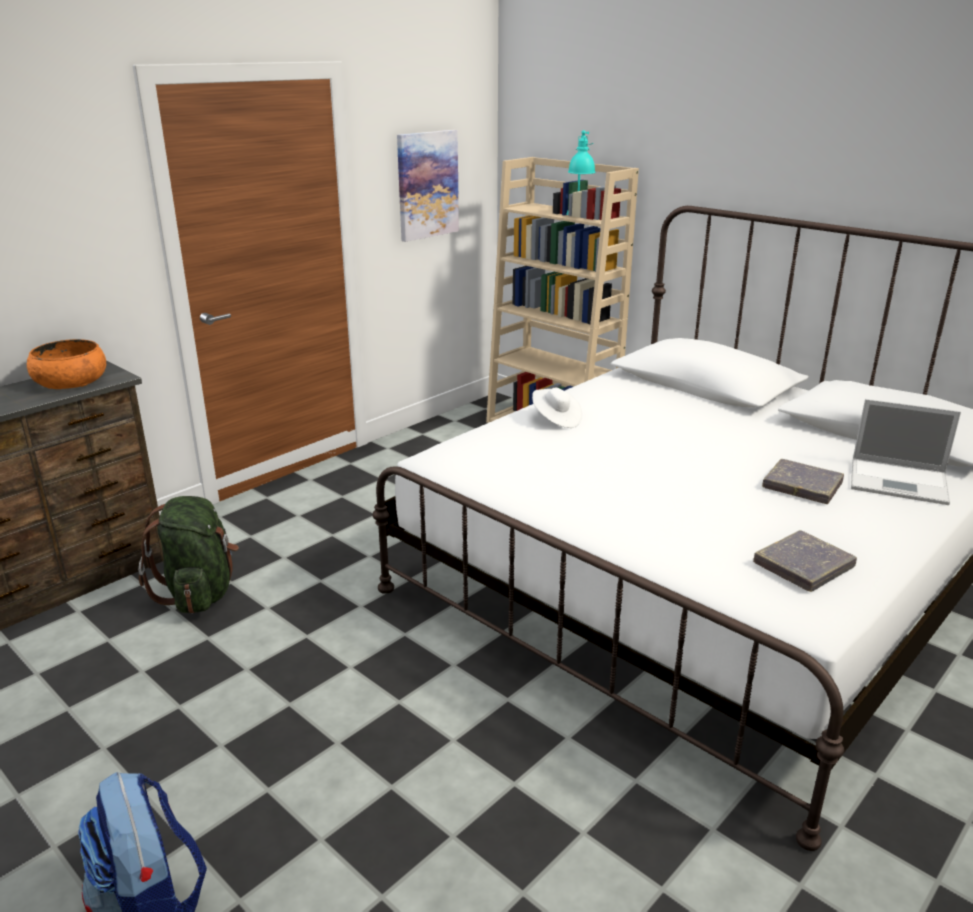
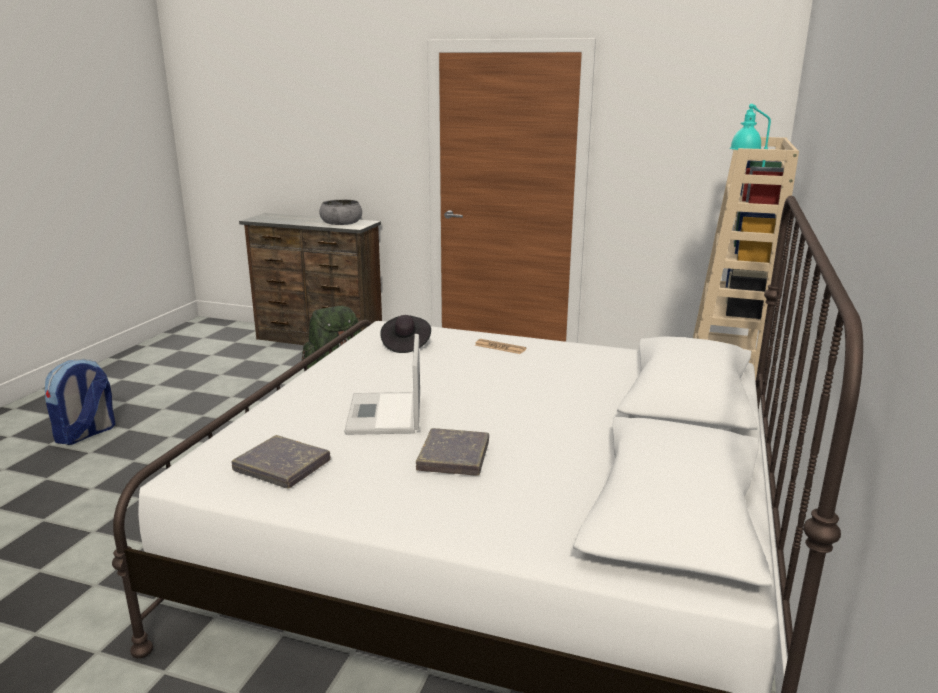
camera: 65 degrees right, 5 degrees down
(71, 381) = (341, 223): orange bowl -> grey bowl
(427, 185) = (680, 153): picture -> none
(508, 459) = (405, 345): none -> black hat
(556, 420) = (500, 347): white hat -> newspaper
(900, 482) = (516, 512): laptop -> laptop (385, 415)

